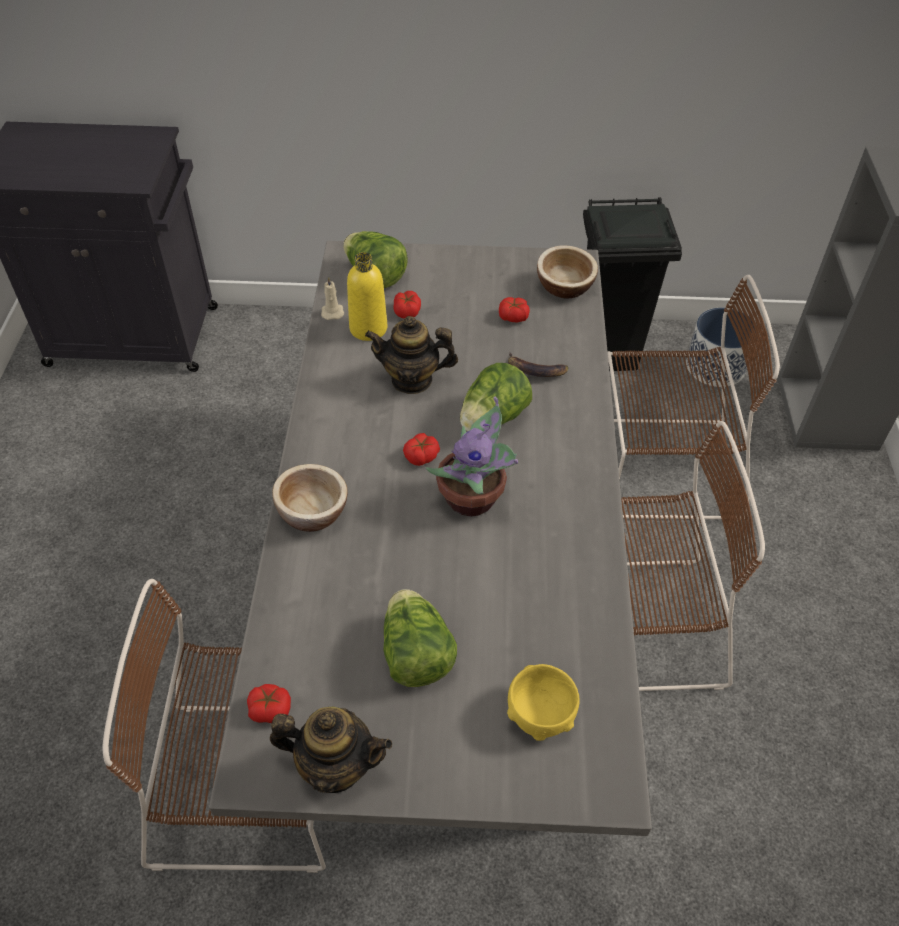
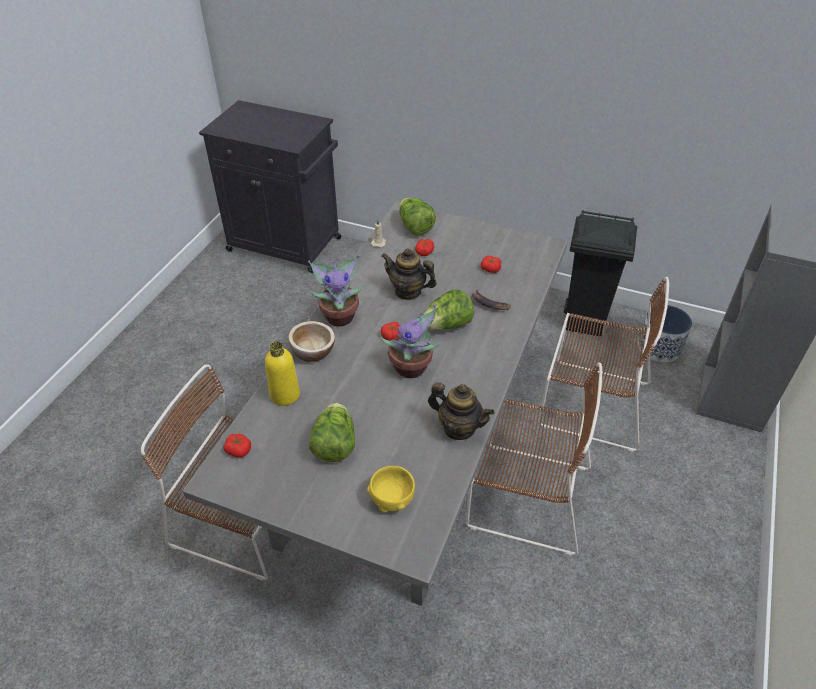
camera: 20 degrees right, 5 degrees down
(328, 443) = (340, 316): none -> potted plant
(335, 766) = (260, 490): teapot -> teapot (459, 428)
(368, 328) = (396, 257): yellow bottle -> yellow bottle (285, 395)
(564, 286) = (533, 258): bowl -> none

